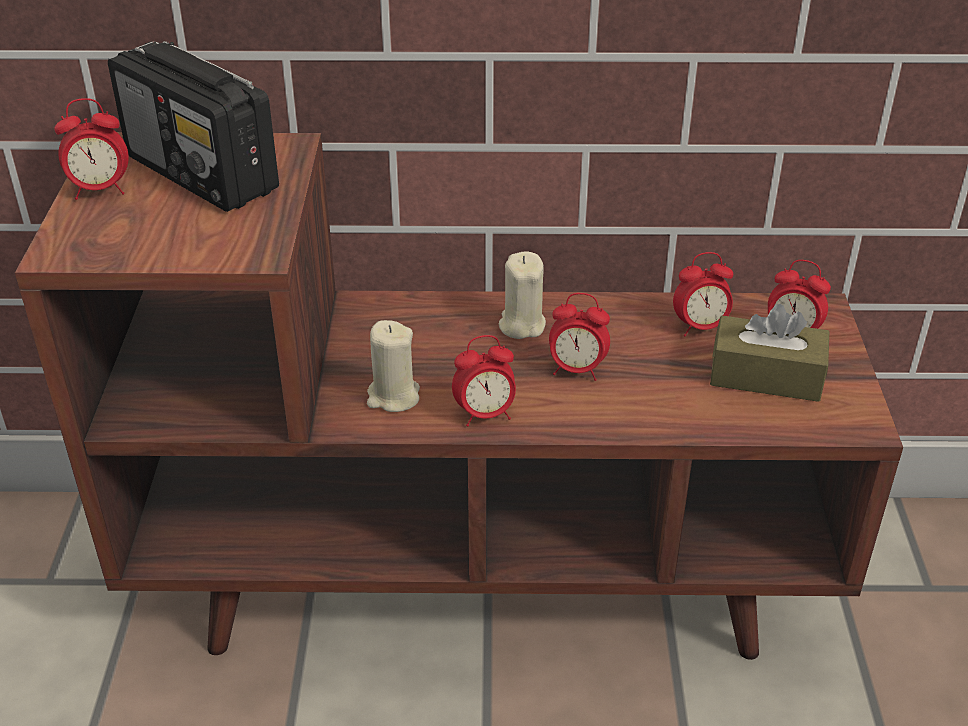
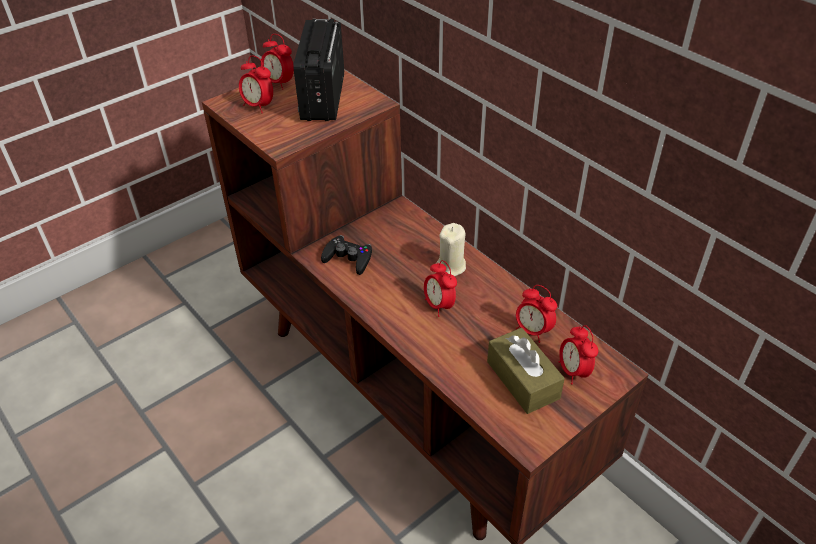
camera: 50 degrees right, 5 degrees up
(393, 396) = (348, 259): beige candle -> black game controller
(485, 414) = (369, 294): alarm clock -> alarm clock (258, 106)

